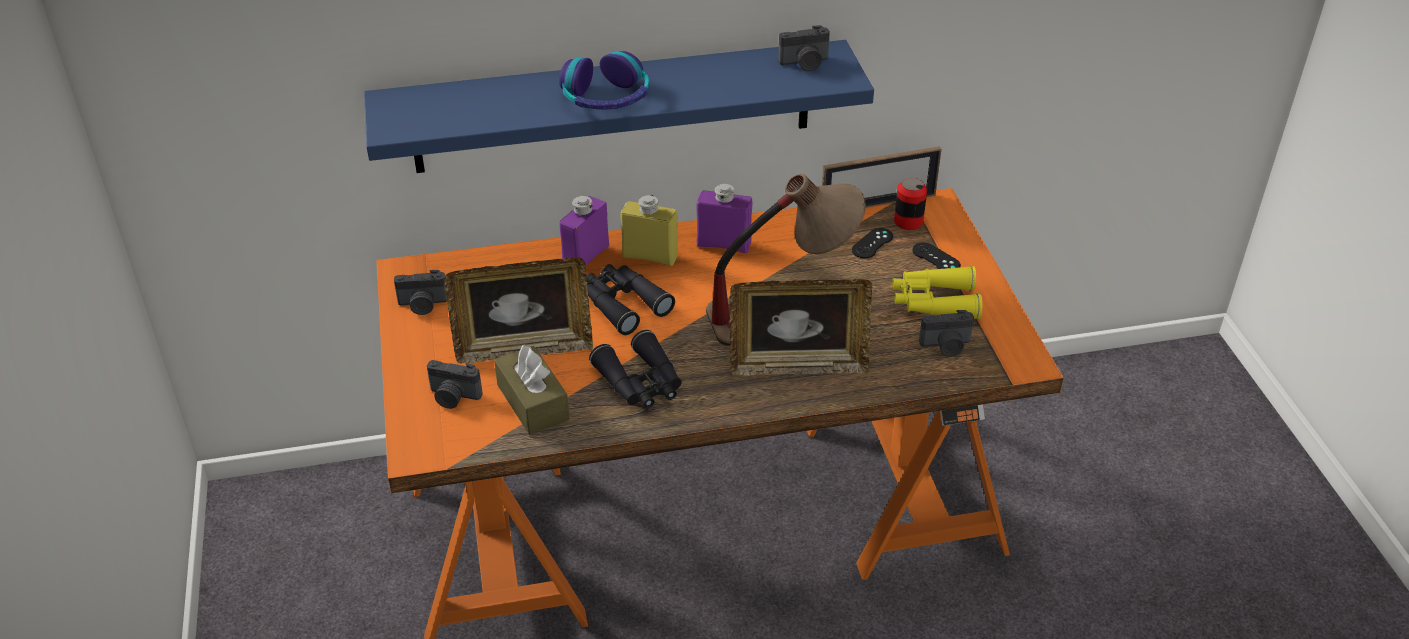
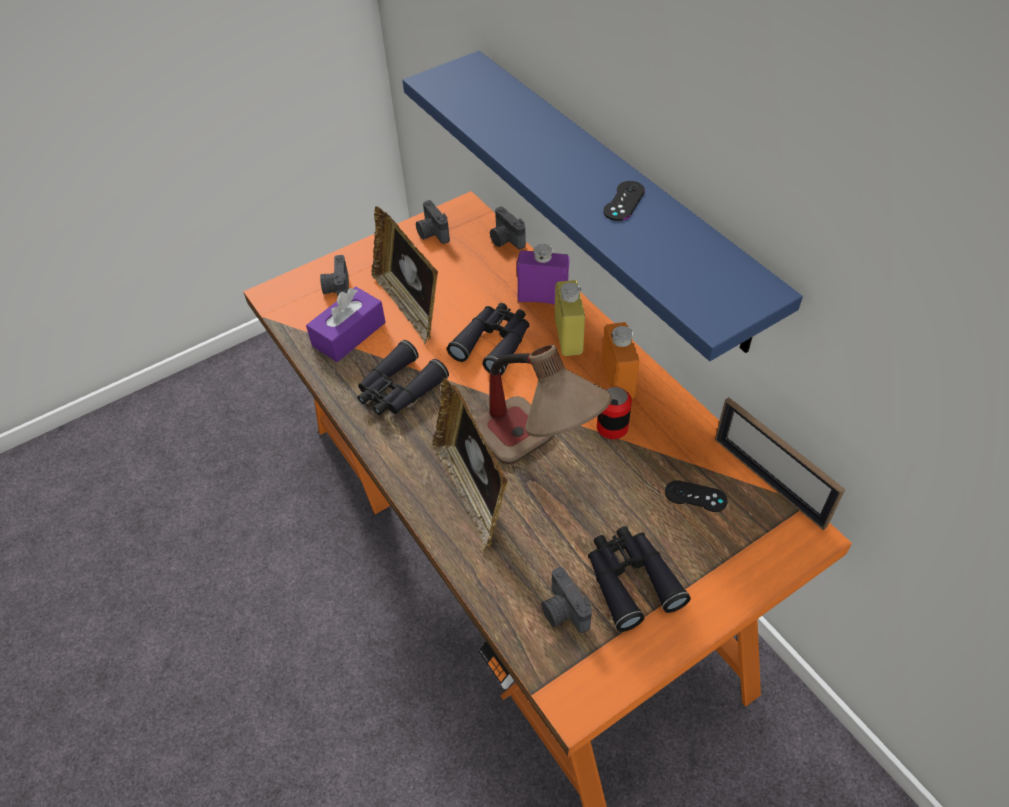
camera: 70 degrees right, 10 degrees up
(533, 402) = (349, 334): brown tissue box -> purple tissue box
(606, 98) = (554, 169): headphones -> none
(724, 244) = (617, 380): purple bottle -> orange bottle
(805, 63) = (721, 278): camera -> camera (505, 240)
(908, 222) = (756, 518): can -> can (612, 427)
(934, 302) = (630, 580): yellow binoculars -> black binoculars
(936, 258) = (707, 562): black game controller -> black game controller (624, 201)

